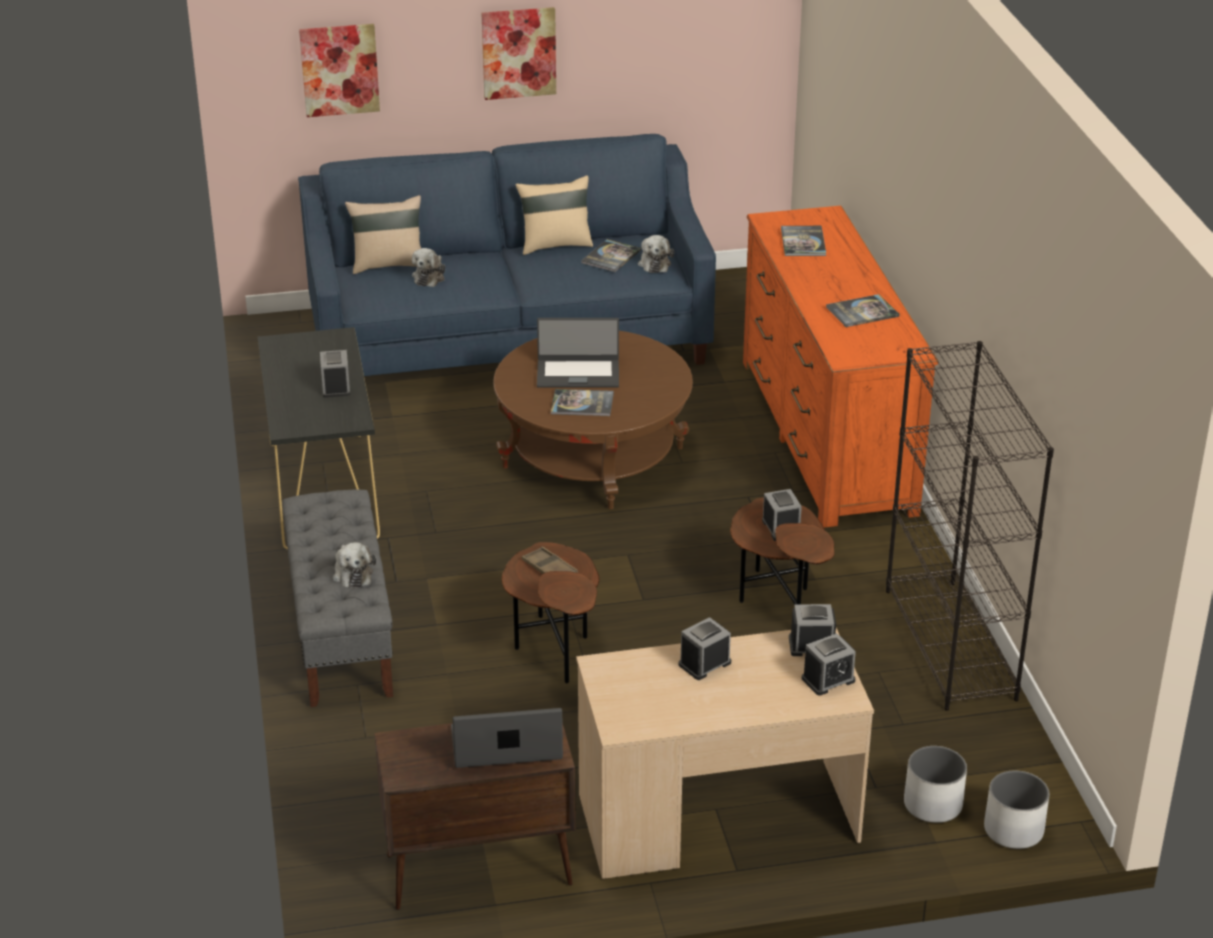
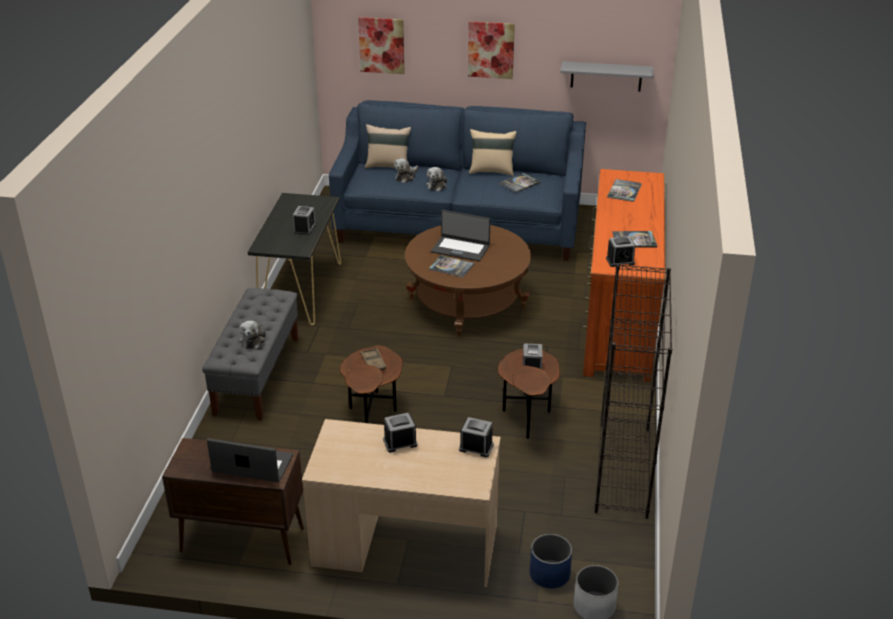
camera: 20 degrees right, 0 degrees up
(654, 263) = (544, 192): plush toy -> plush toy (437, 185)
(700, 69) = (606, 76): none -> grey shelf
(828, 679) = (472, 472): alarm clock -> alarm clock (620, 261)
(932, 805) = (549, 574): white planter -> blue planter

